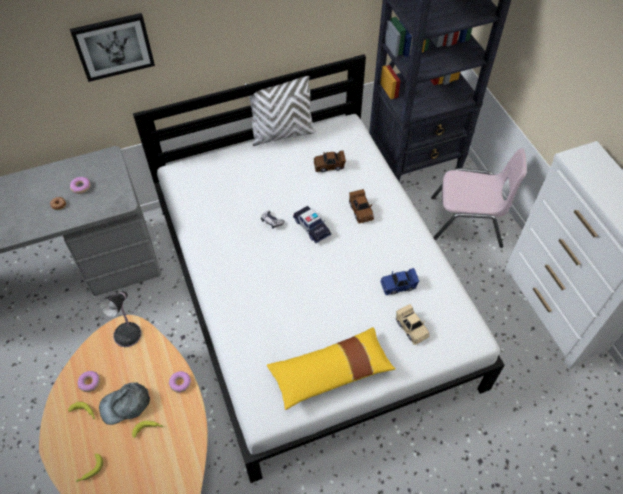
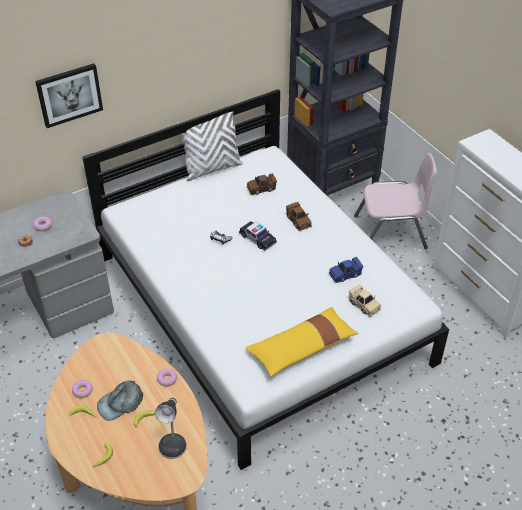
camera: 10 degrees left, 10 degrees down
(128, 333) = (108, 347): table lamp -> table lamp (173, 444)

